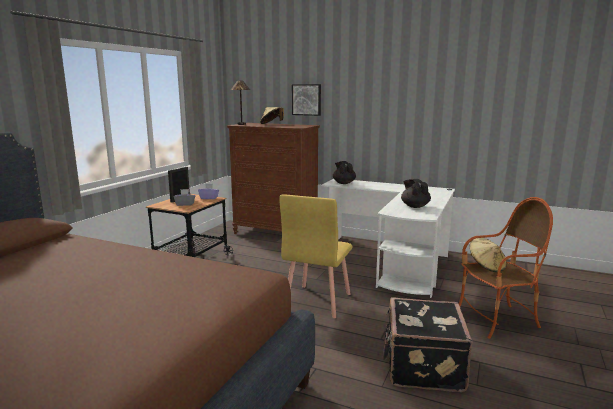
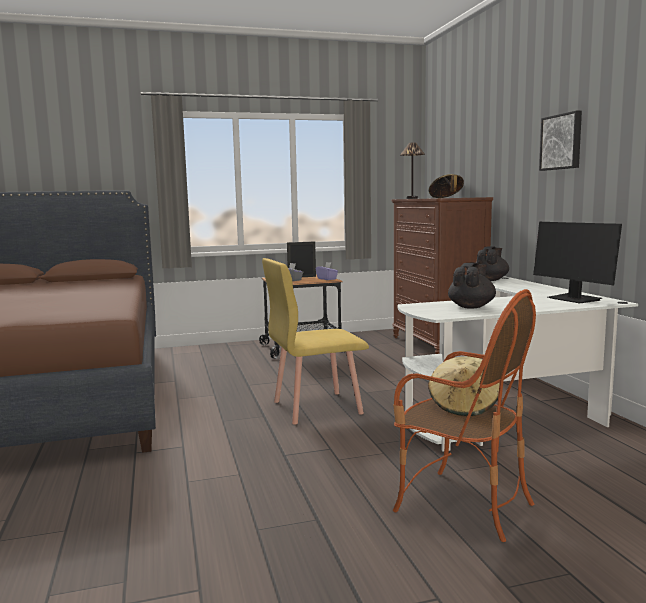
camera: 50 degrees right, 5 degrees down
(306, 99) = (485, 162): picture -> picture (562, 142)
(422, 366) = (256, 489): black suitcase -> none
(428, 191) = (574, 299): none -> monitor

